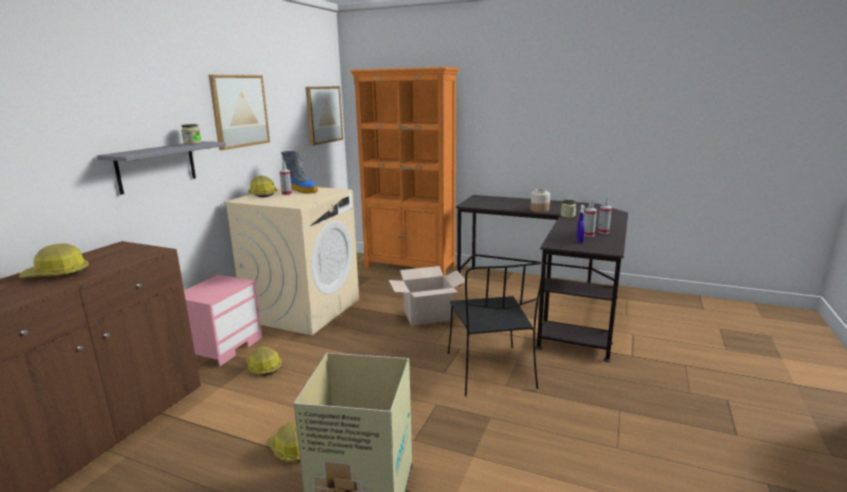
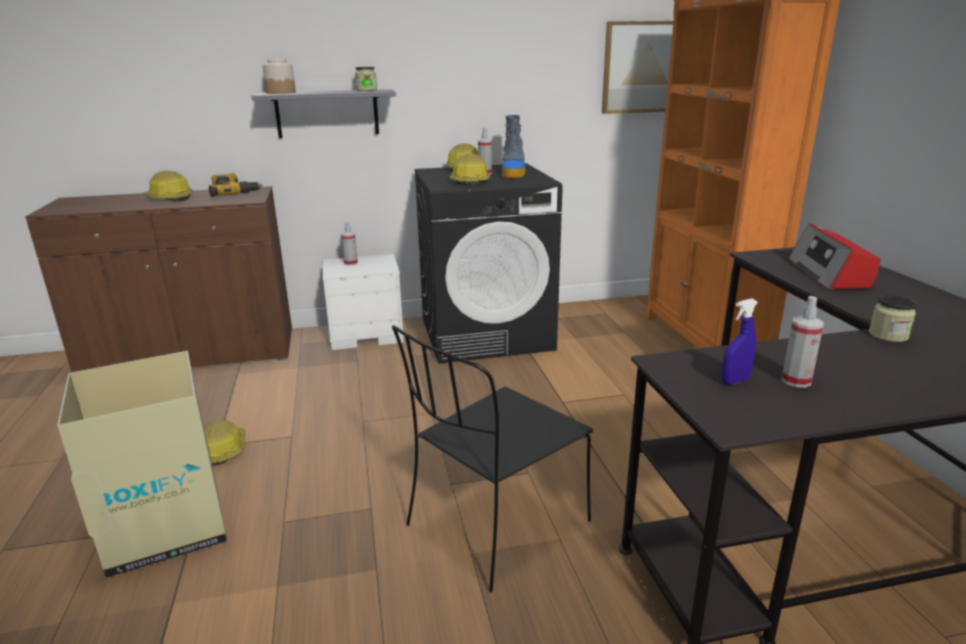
camera: 55 degrees right, 5 degrees up
(113, 253) = (234, 193): none -> power drill
(223, 346) = (367, 334): pink nightstand -> white nightstand
(239, 111) = (463, 54): picture -> none
(263, 367) = (349, 369): hard hat -> hard hat (470, 182)
(303, 309) = (487, 334): beige washing machine -> black washing machine
(428, 315) = (586, 411): cardboard box -> none
(504, 204) = (829, 273): none -> radio
(539, 209) = (864, 304): jar -> jar (280, 93)
(603, 232) = (852, 392): spray bottle -> spray bottle (351, 263)

